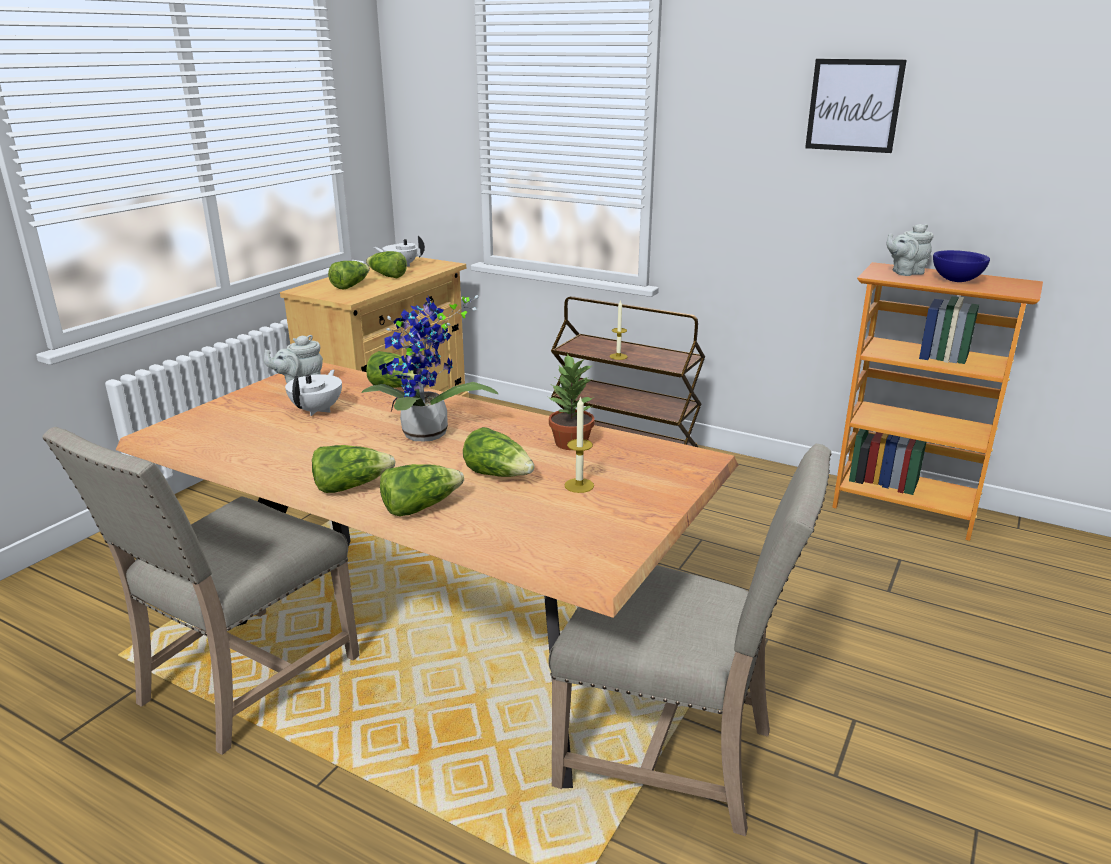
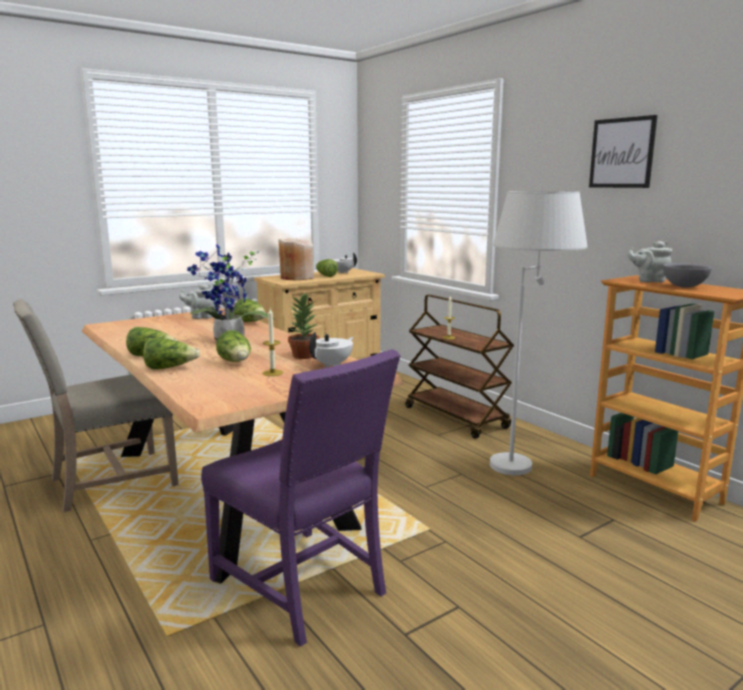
camera: 25 degrees right, 10 degrees down
(318, 410) = (193, 326): white teapot -> white teapot (332, 365)
(350, 286) = (296, 277): lettuce -> beige vase
(673, 755) = (304, 587): beige chair -> purple chair
(749, 501) = (524, 459): none -> white floor lamp
(957, 281) = (684, 287): blue bowl -> grey bowl

